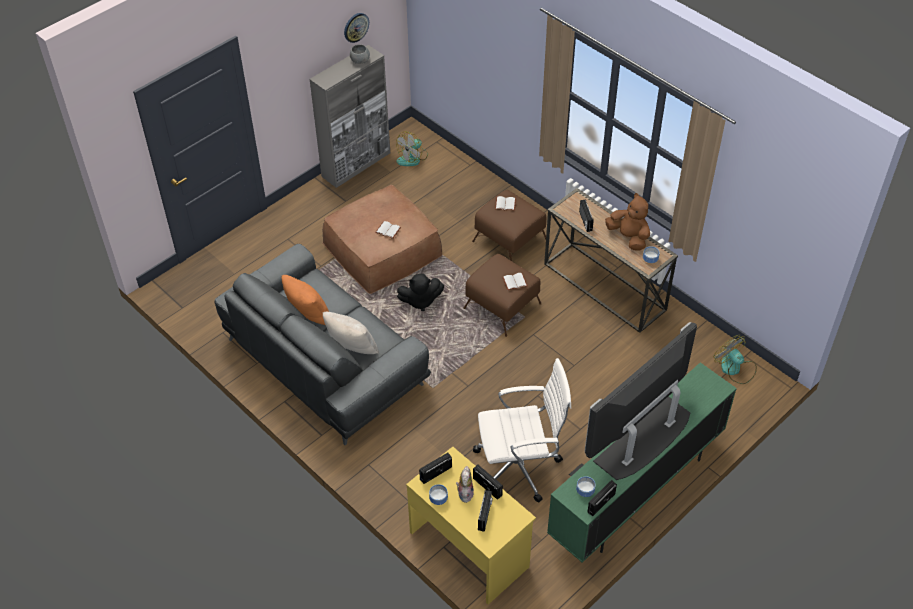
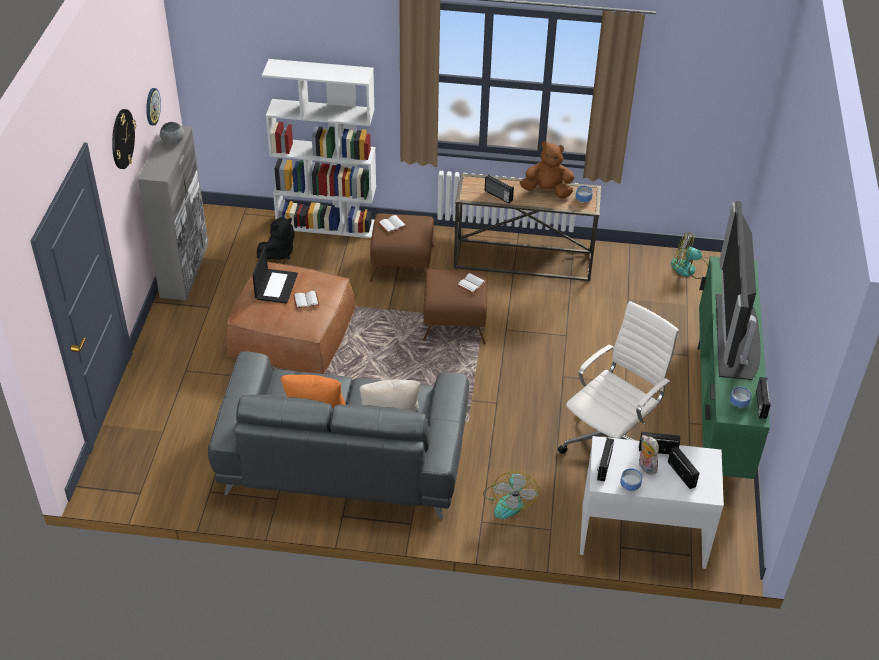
camera: 40 degrees left, 5 degrees down
(297, 43) = (122, 139): none -> wall clock
(379, 208) = (276, 286): none -> laptop
(412, 158) = (236, 238): fan -> fan (509, 501)
(420, 301) = (377, 356): black plush toy -> black plush toy (278, 253)
(470, 548) = (643, 534): yellow desk -> white desk
(486, 180) = (327, 224): none -> white bookcase

